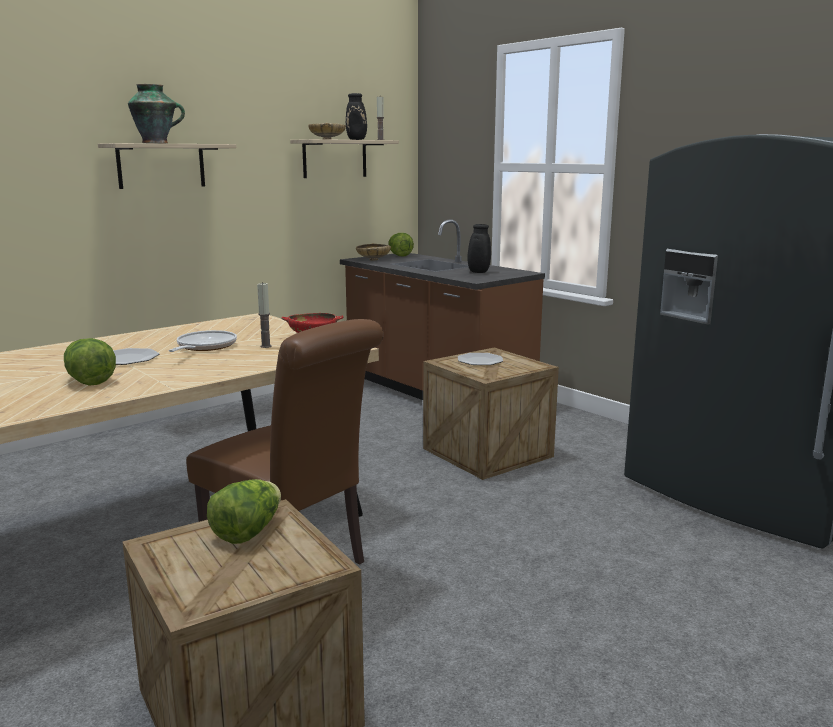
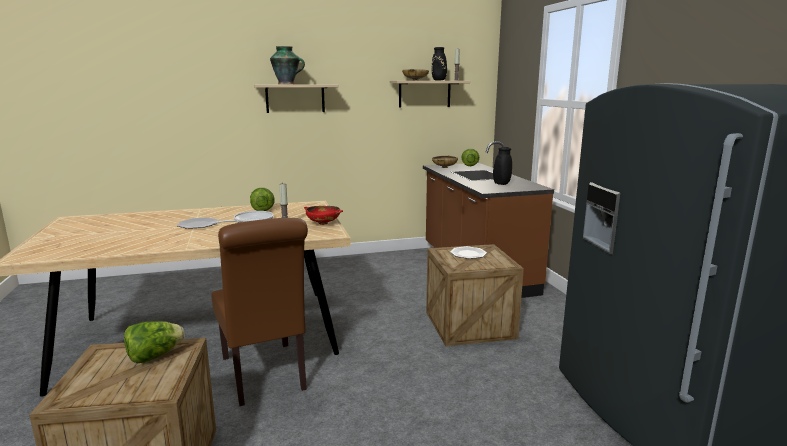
camera: 25 degrees right, 0 degrees up
(89, 381) = (155, 236): lettuce -> lettuce (262, 209)

